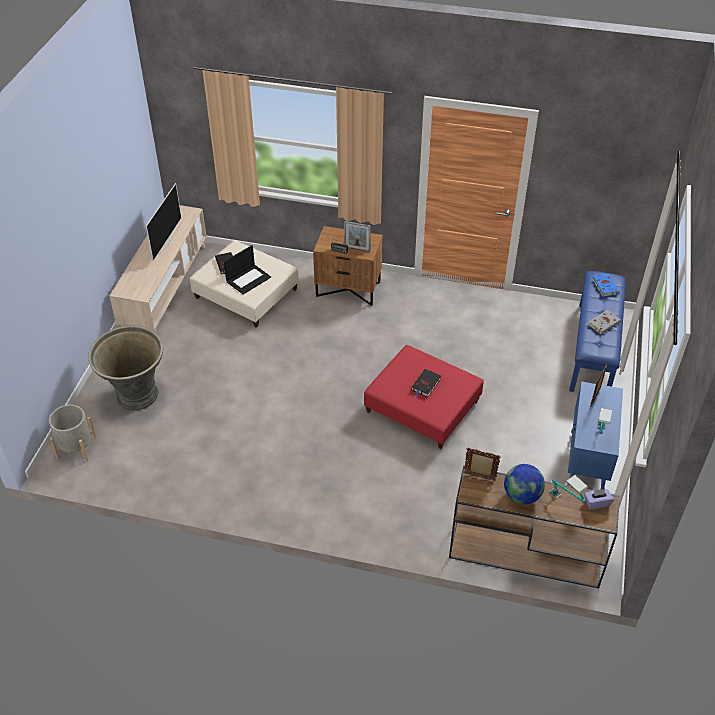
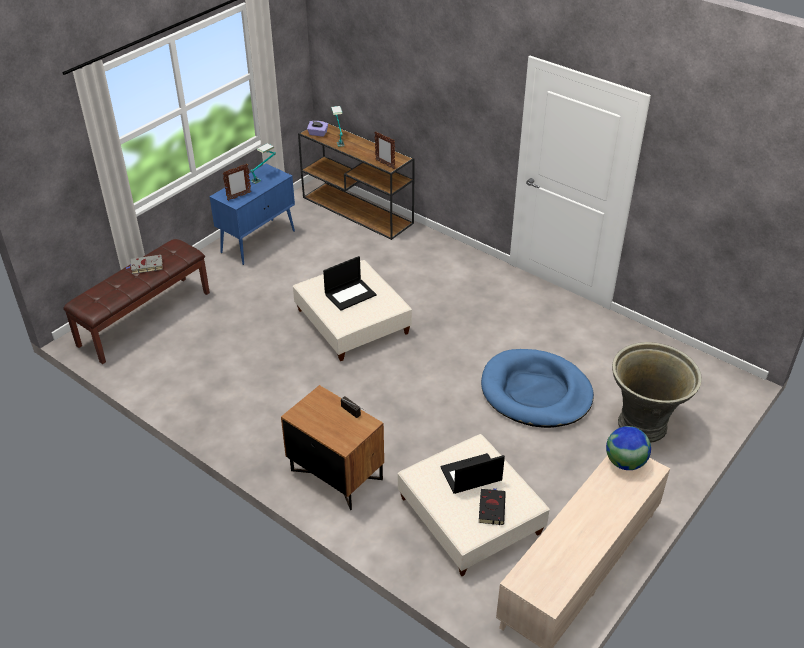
camera: 155 degrees left, 5 degrees down
(76, 448) = (714, 391): grey planter -> none
(165, 243) = (576, 531): television -> none
(232, 394) = (535, 392): none -> blue dog bed
(357, 249) = (327, 406): picture frame -> none
(422, 407) = (352, 321): red ottoman -> beige ottoman
(425, 385) = (350, 294): black book -> laptop
(521, 495) = (364, 149): globe -> globe (625, 462)
(594, 349) = (144, 318): blue bench -> brown bench
(604, 286) = (99, 297): blue book -> none

